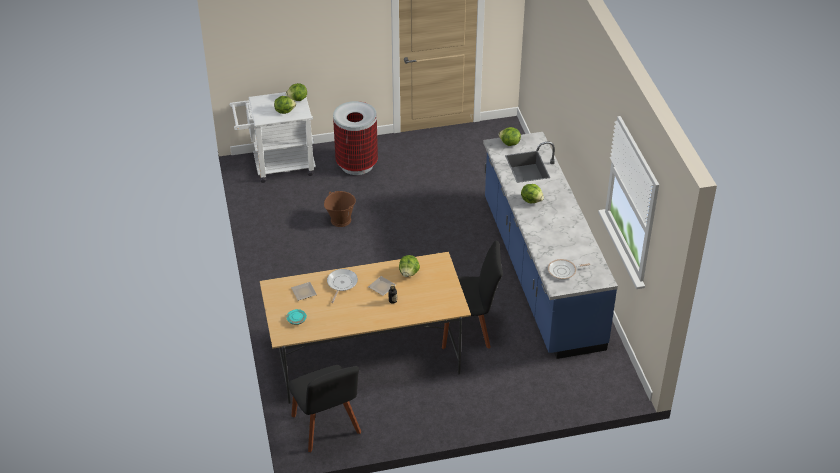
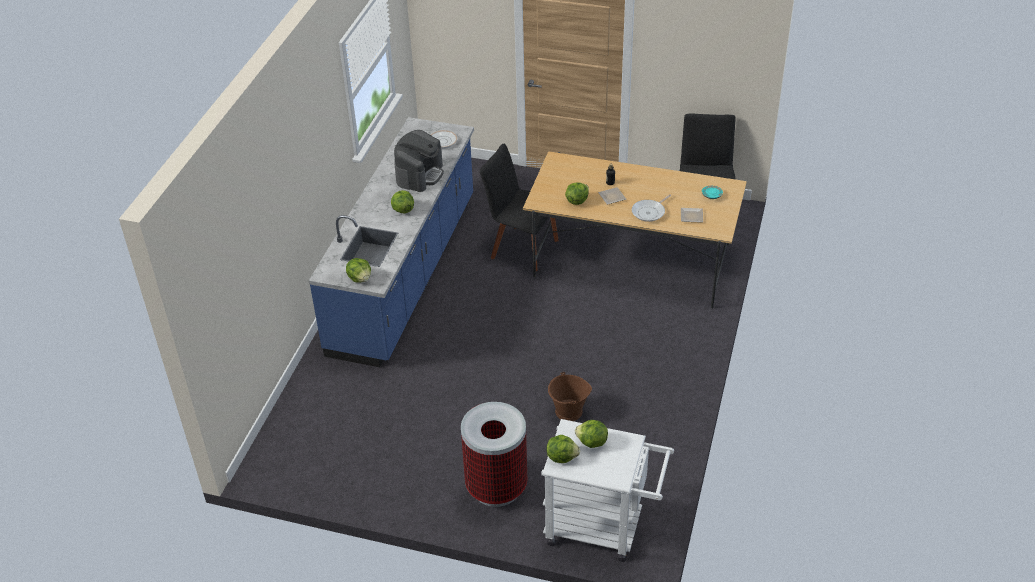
camera: 150 degrees left, 0 degrees up
(549, 233) = (419, 174): none -> coffee machine

